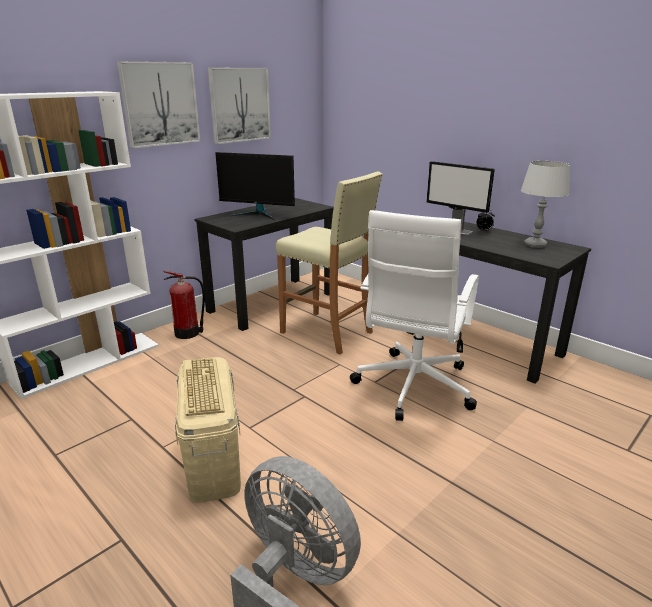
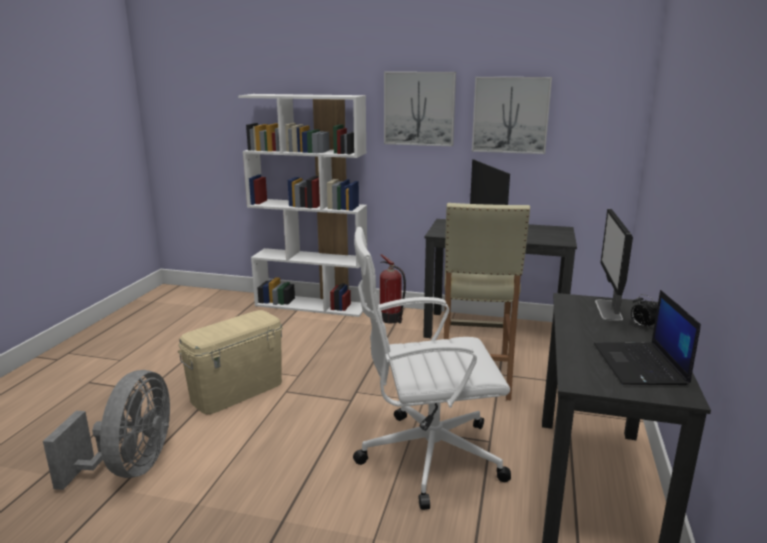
camera: 60 degrees right, 5 degrees down
(200, 386) = (231, 325): keyboard -> none
(535, 245) = (640, 365): grey table lamp -> laptop

